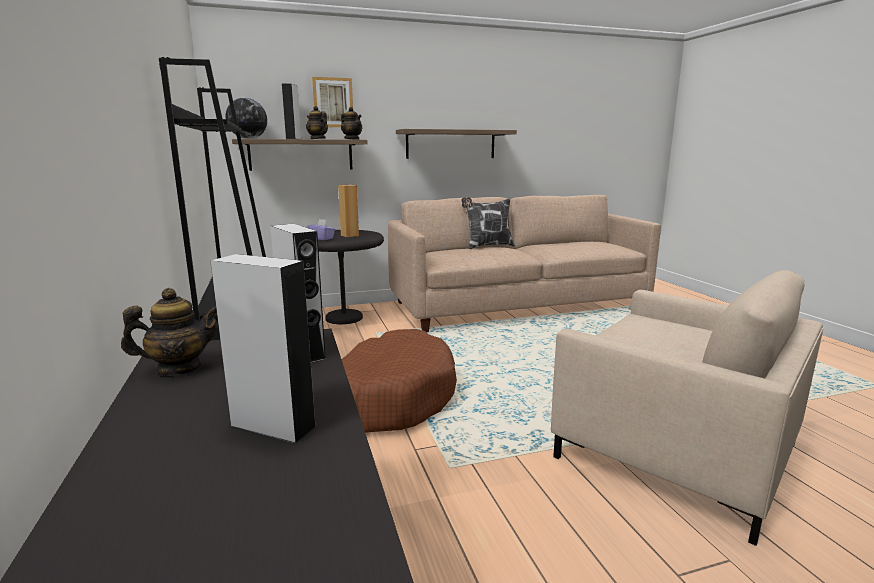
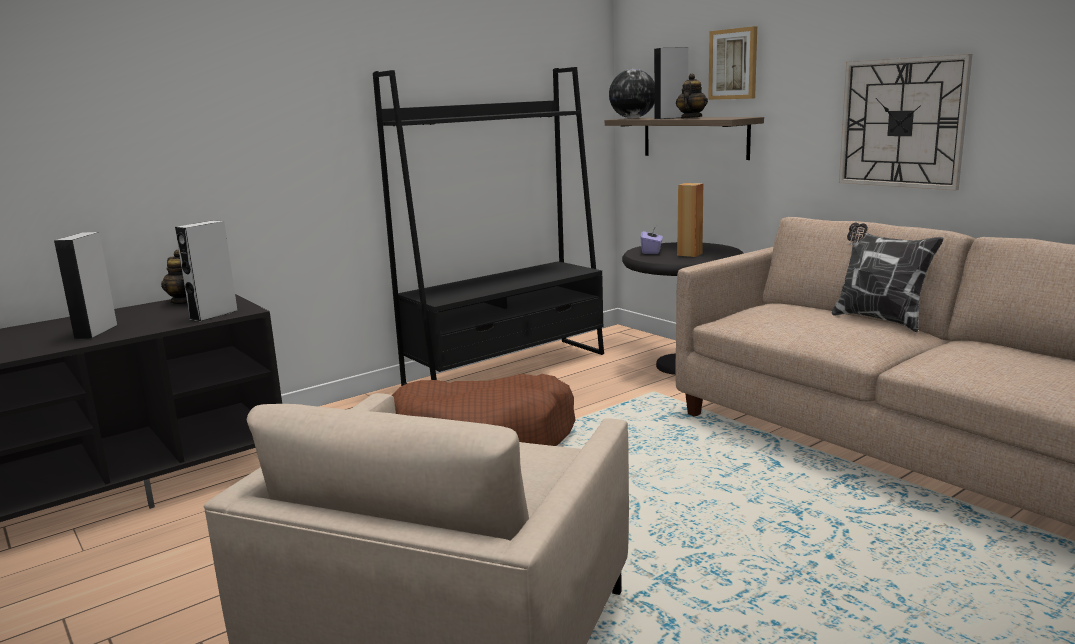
camera: 70 degrees right, 0 degrees up
(352, 139) = (730, 118): teapot -> none
(451, 144) = (901, 123): shelf -> wall clock

